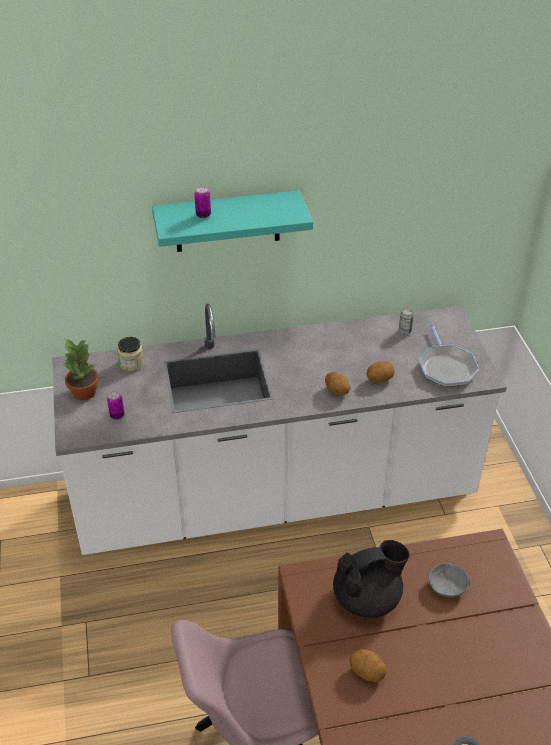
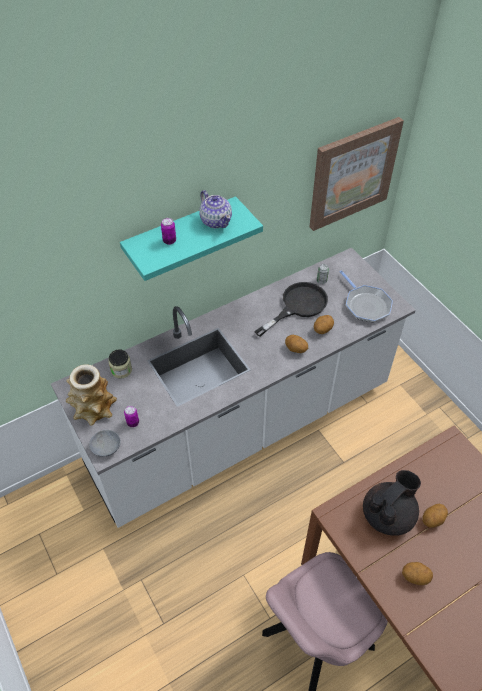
camera: 20 degrees left, 10 degrees up
(83, 392) = (94, 409): potted plant -> vase
(263, 207) = (216, 221): none -> teapot
(362, 349) = (298, 306): none -> black frying pan
(421, 620) = (433, 520): none -> potato
(446, 587) = (438, 487): grey bowl -> grey bowl (106, 448)
(461, 204) = (352, 173): none -> picture

